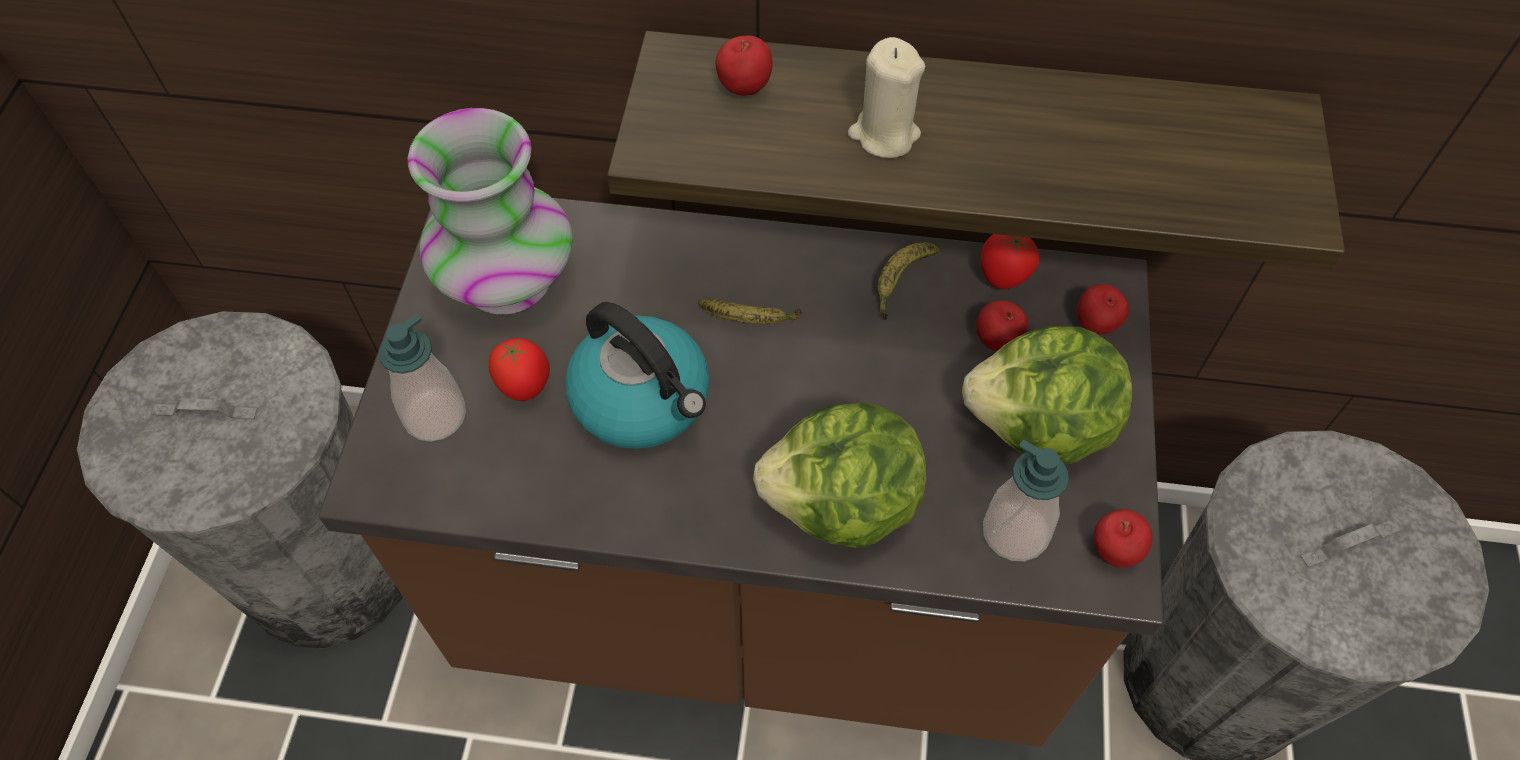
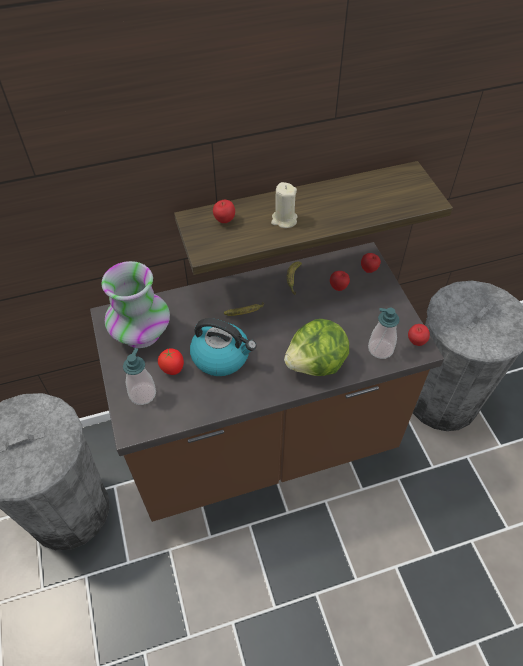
camera: 25 degrees left, 5 degrees down
(1002, 279) = (328, 265): tomato -> none
(1039, 428) = (369, 311): lettuce -> none

